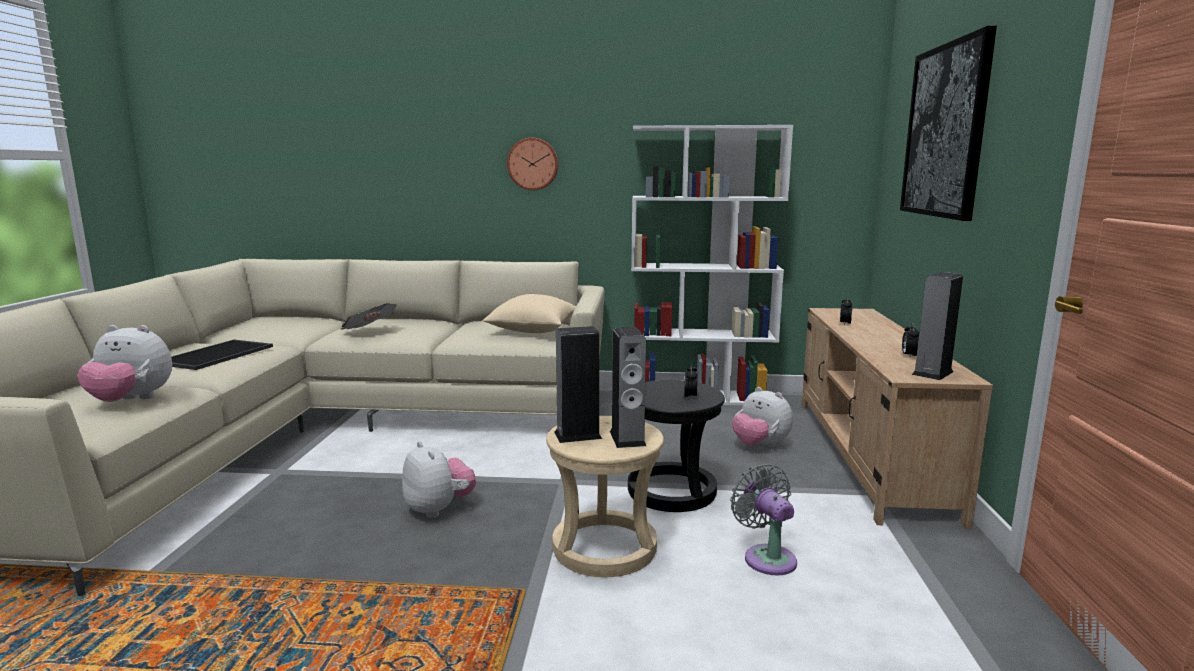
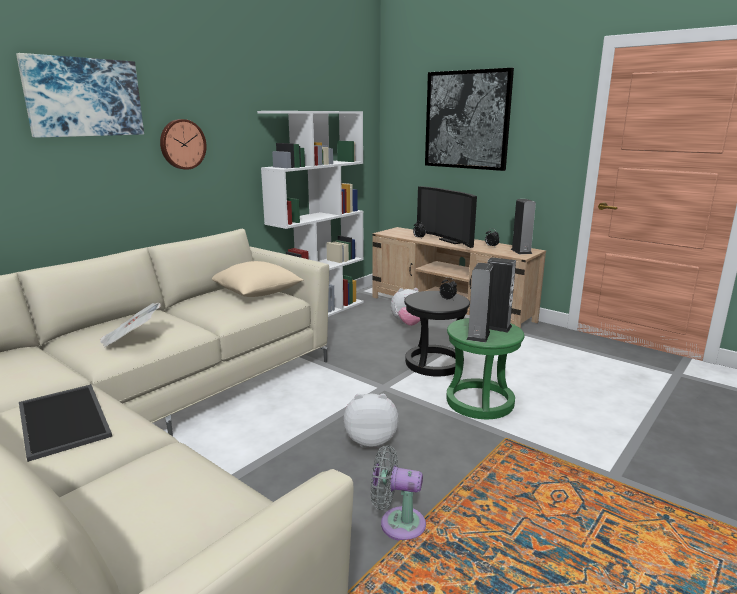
camera: 55 degrees left, 5 degrees up
(131, 401) = (183, 482): plush toy -> none
(438, 118) = (84, 97): none -> picture
(605, 548) = (480, 402): beige stool -> green stool
(767, 557) = (525, 367): grey fan -> grey fan (397, 523)
(878, 336) = (452, 241): none -> television

